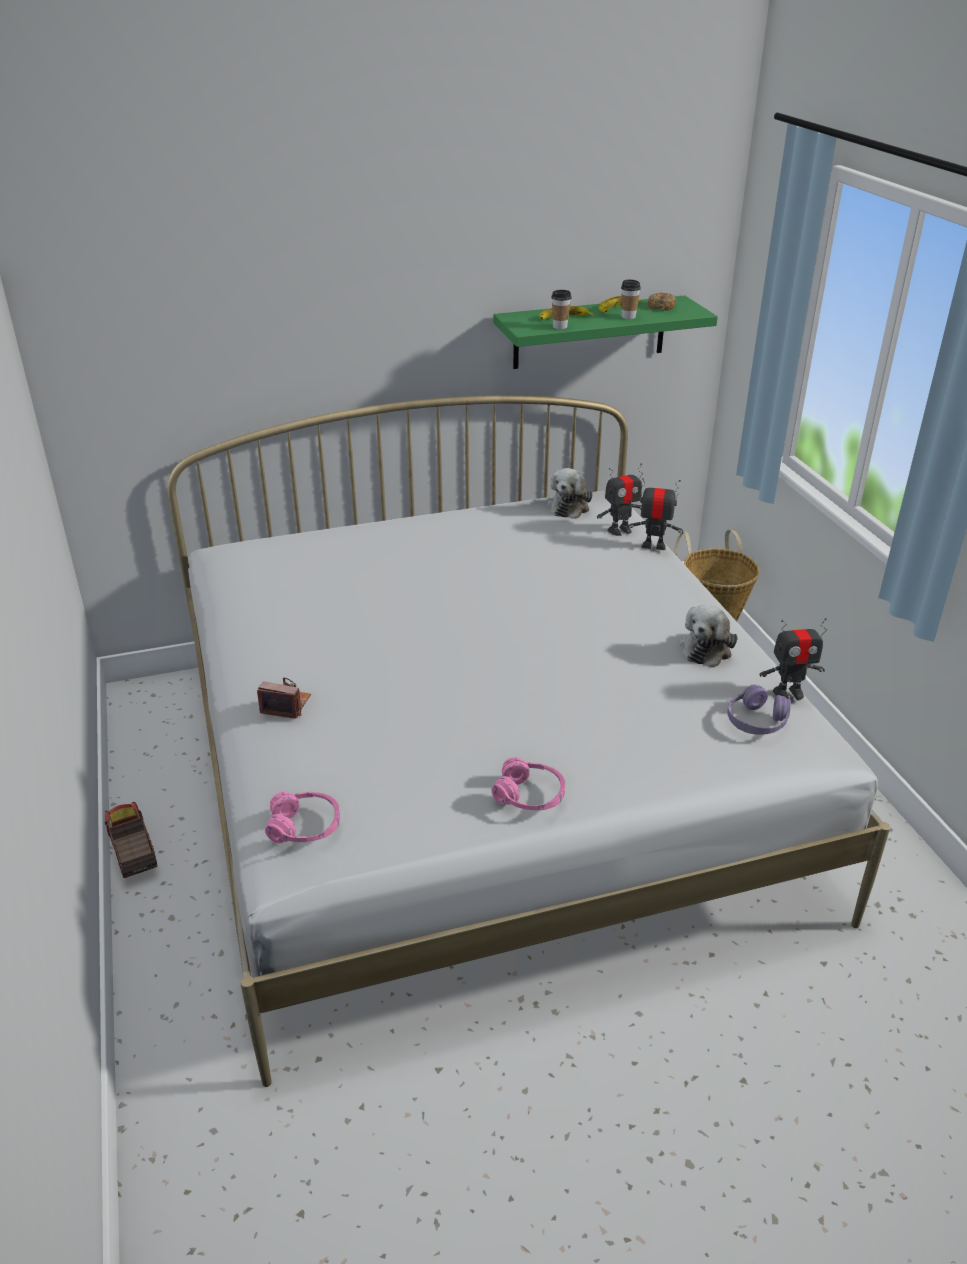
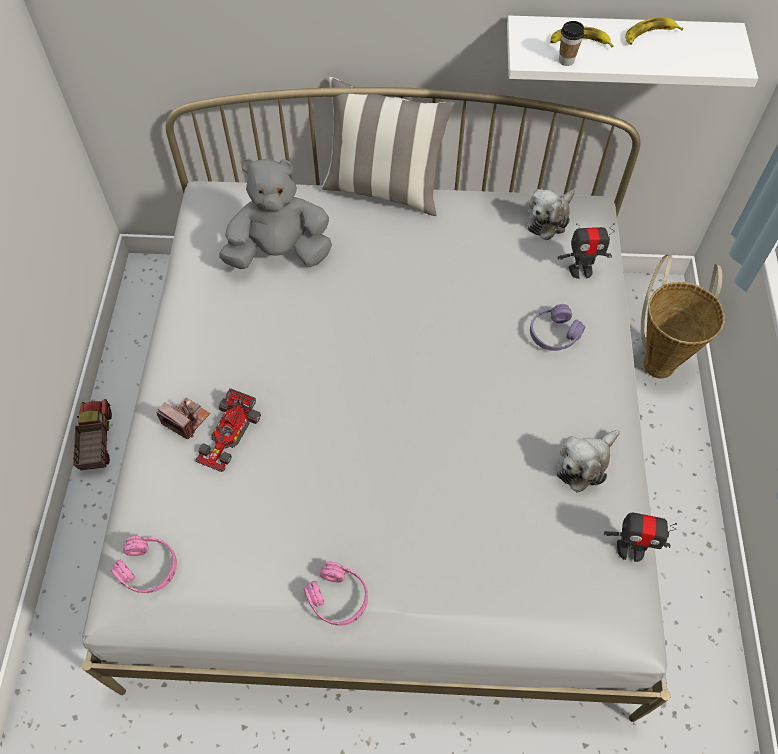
camera: 20 degrees right, 25 degrees up
(321, 572) = (280, 253): none -> grey plush toy
(339, 705) = (228, 434): none -> toy car
(402, 515) = (384, 189): none -> pillow
(589, 332) = (618, 46): green shelf -> white shelf
(628, 317) = (653, 57): cup -> none
(653, 546) = (604, 302): toy robot -> none
(661, 306) = (703, 43): donut -> none
(756, 721) = (580, 577): purple headphones -> purple headphones (554, 334)

